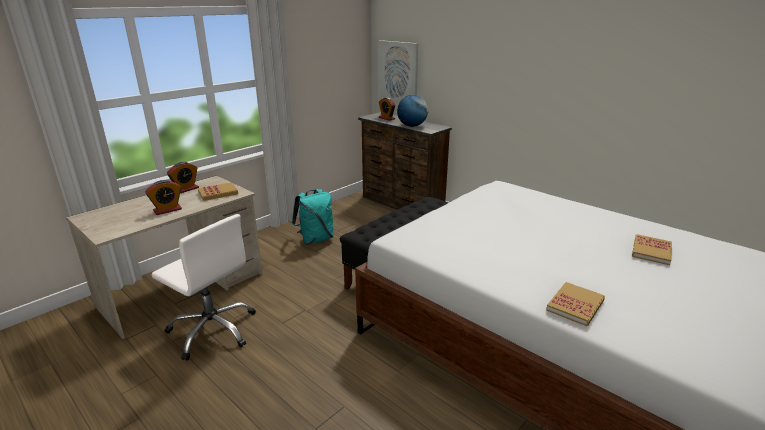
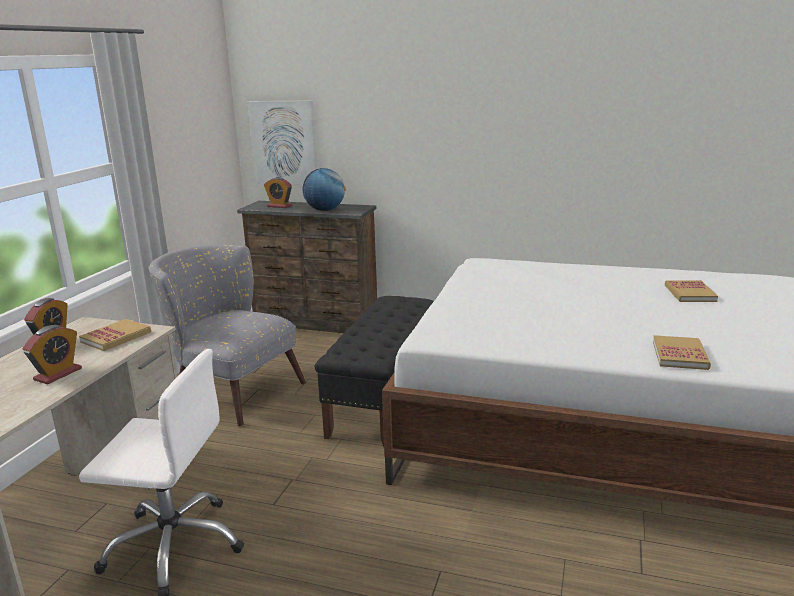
camera: 25 degrees left, 5 degrees down
(315, 239) = (231, 390): turquoise backpack -> grey armchair

